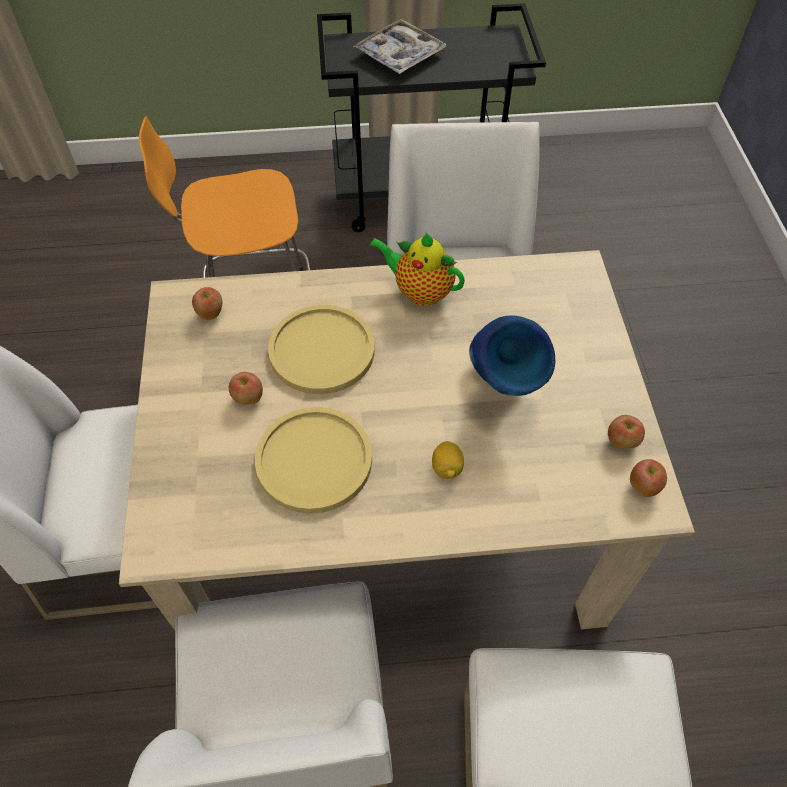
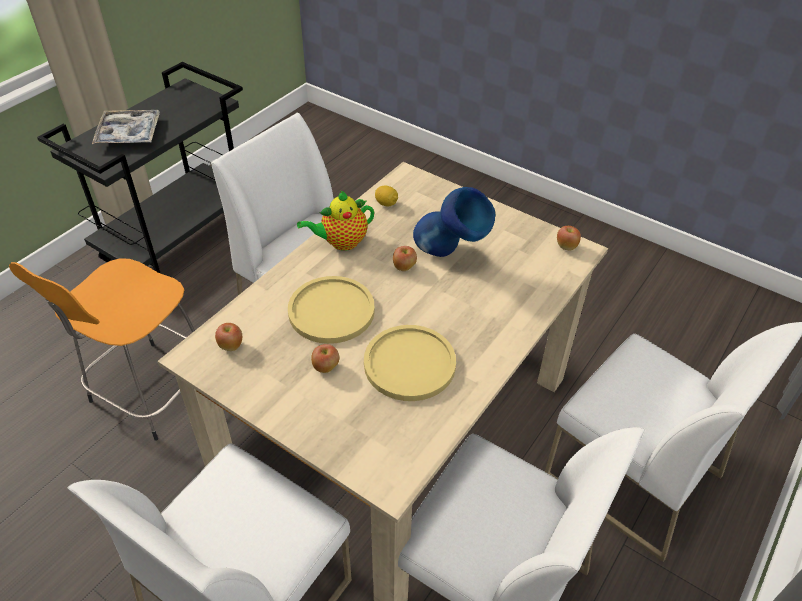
camera: 50 degrees left, 10 degrees down
(446, 468) = (477, 310): lemon -> lemon (386, 203)
(621, 442) = (532, 236): apple -> apple (404, 267)

